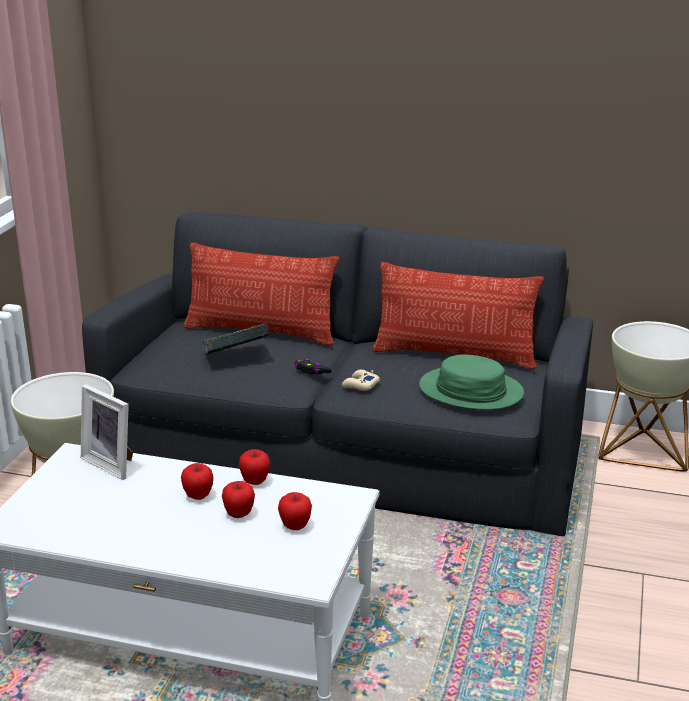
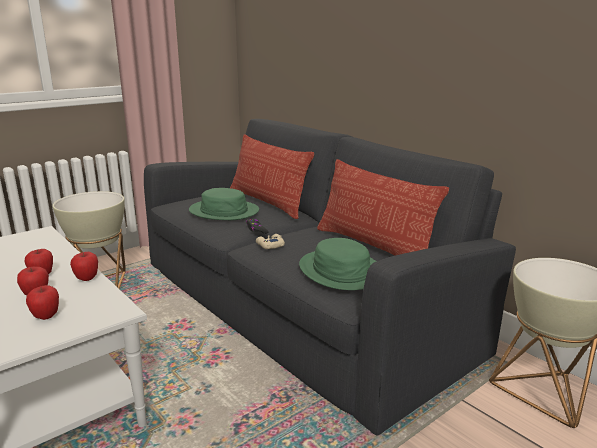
camera: 35 degrees right, 5 degrees down
(112, 463) = (46, 242): picture frame -> none
(236, 358) = (224, 211): book -> green hat

